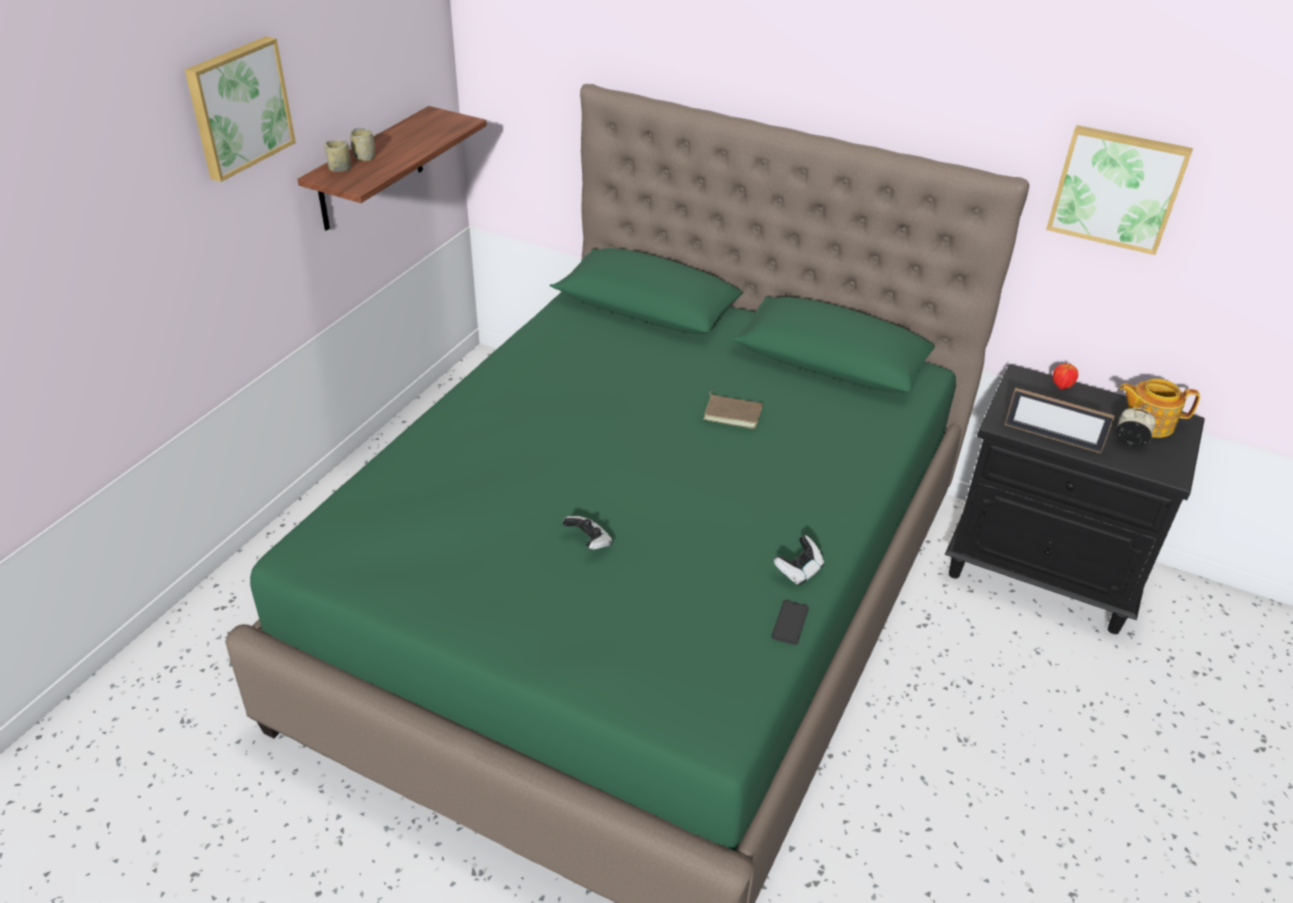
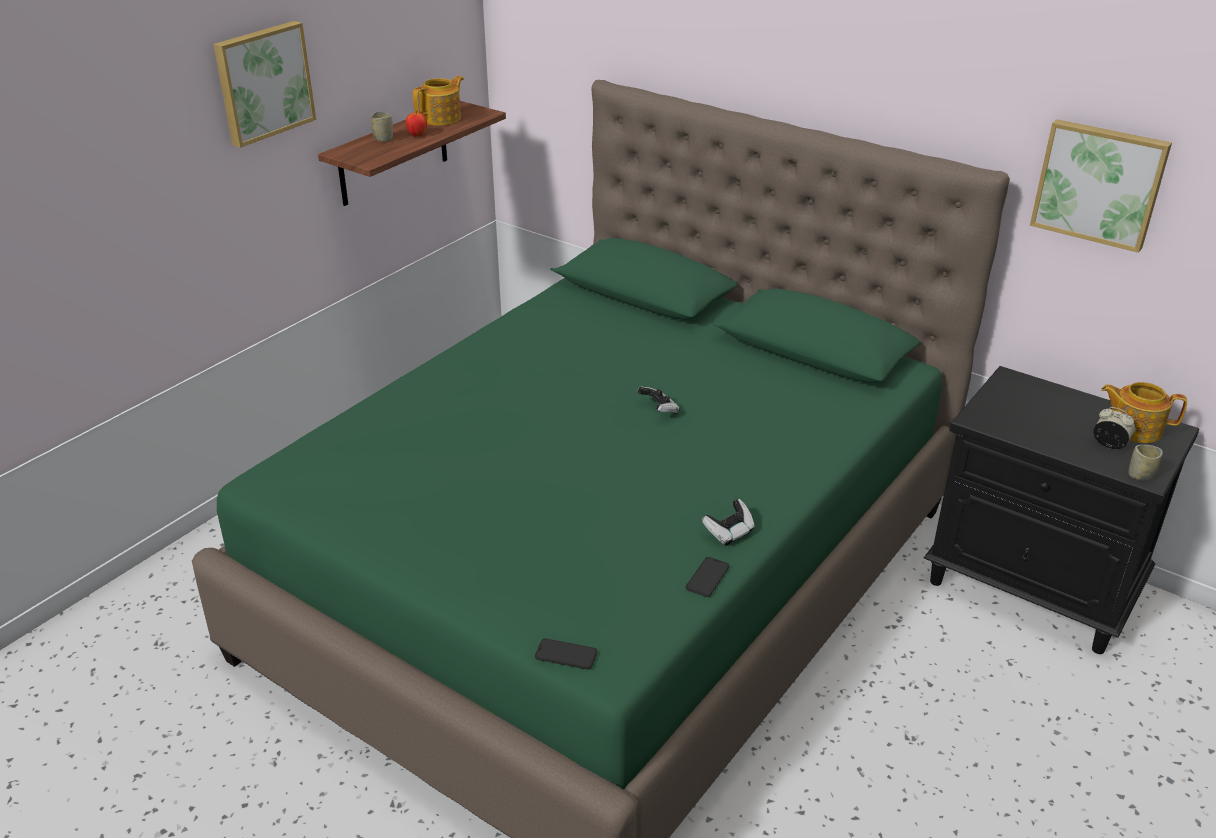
camera: 10 degrees right, 5 degrees down
(340, 169) = (358, 147): cup -> cup (1140, 475)
(420, 129) = (442, 118): none -> teapot
(589, 542) = (531, 492): game controller -> game controller (659, 410)
(670, 726) = (566, 654): none -> phone
(733, 413) = (702, 391): brown book -> none
(1052, 438) = (1026, 435): picture frame -> none
(1061, 386) = (1049, 389): apple -> apple (417, 135)

